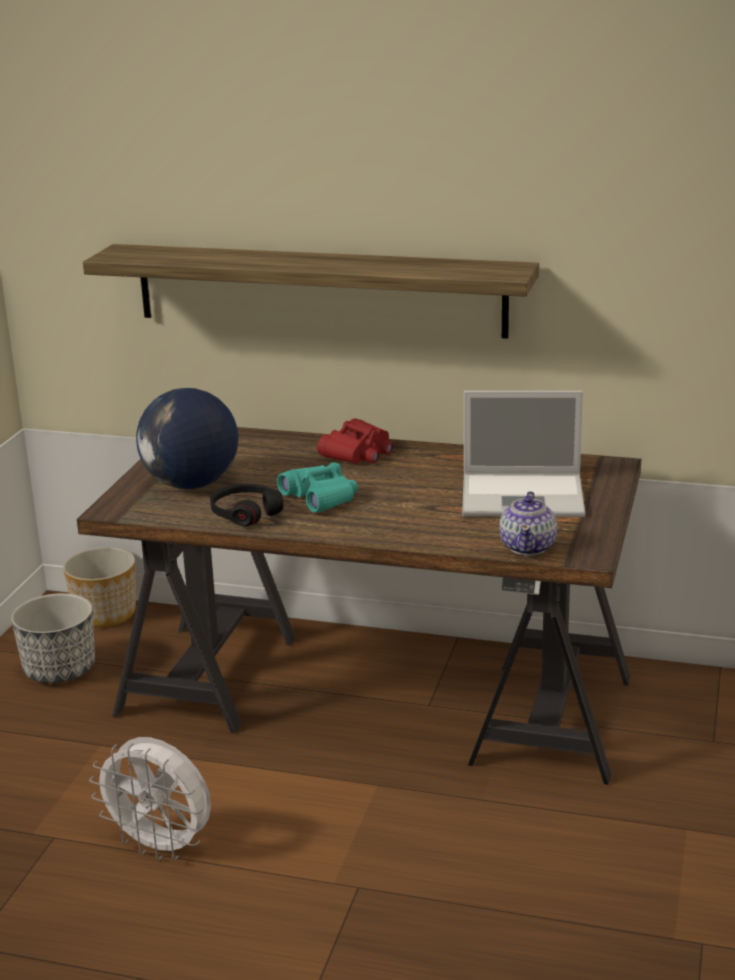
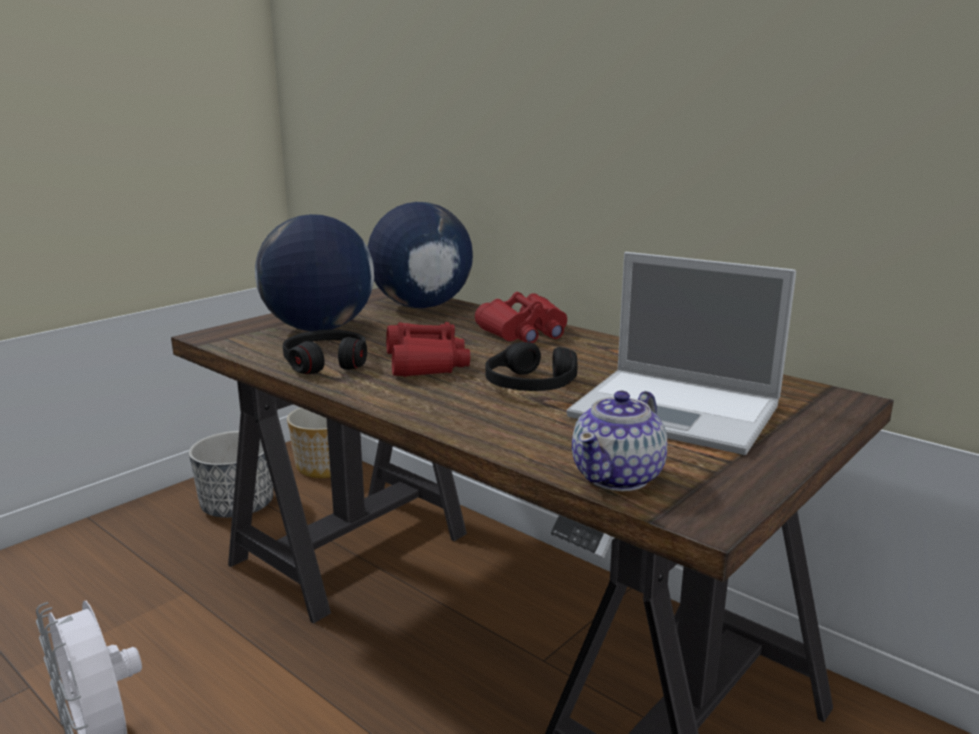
camera: 25 degrees right, 5 degrees down
(241, 443) = (421, 306): none -> globe
(319, 290) = (520, 139): shelf -> none
(320, 497) = (425, 364): turquoise binoculars -> red binoculars
(414, 498) = (530, 385): none -> black headphones

